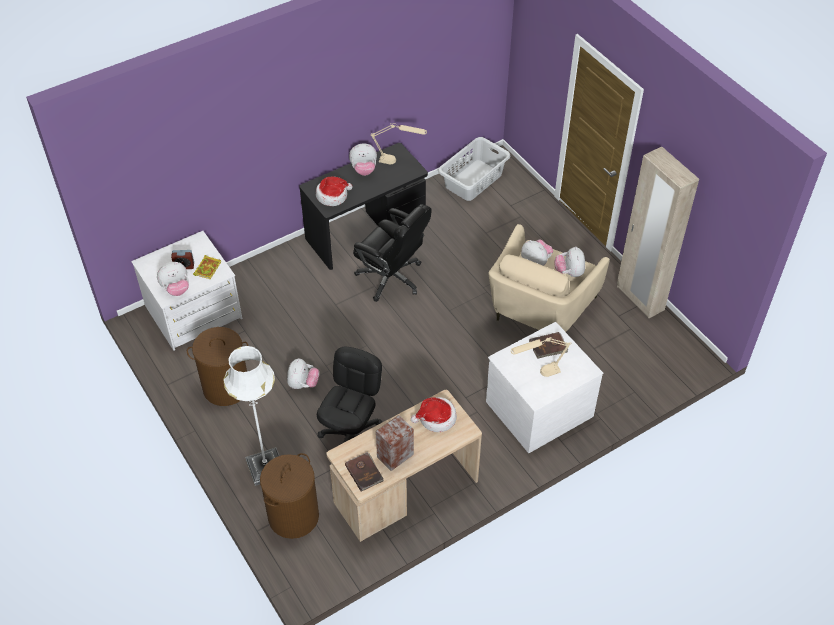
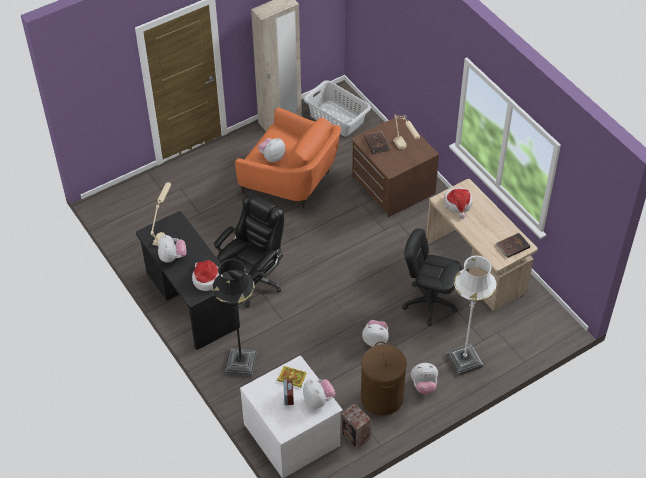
camera: 90 degrees left, 0 degrees up
(284, 272) = (241, 363): none -> black floor lamp
(293, 516) = (508, 338): brown laundry basket -> none
(394, 456) = (495, 229): speaker -> speaker (355, 437)
(474, 180) = (130, 220): grey laundry basket -> grey laundry basket (337, 118)
(538, 407) = (392, 186): white dresser -> brown dresser
(539, 309) = (291, 181): beige armchair -> orange armchair
(569, 272) = (283, 138): plush toy -> plush toy (424, 385)

